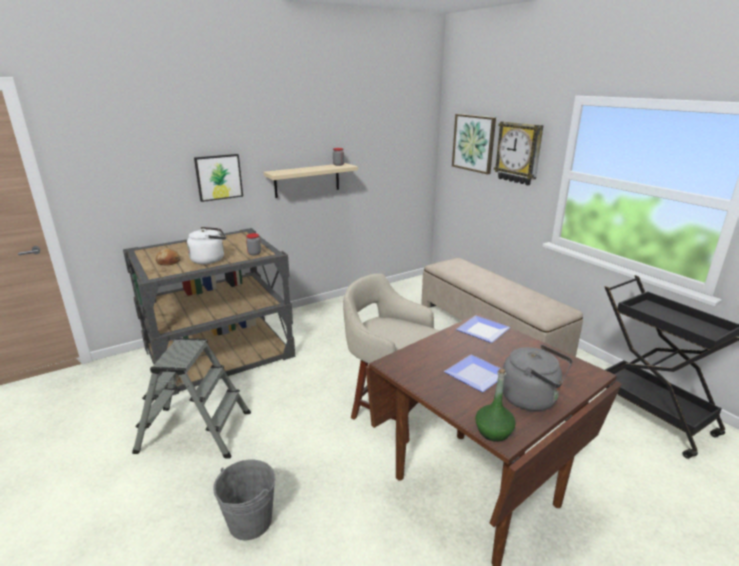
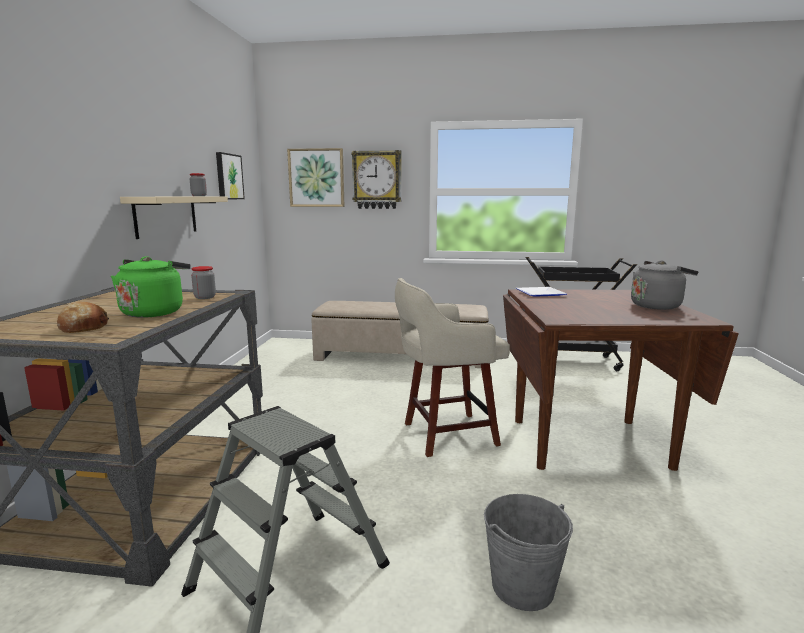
camera: 50 degrees left, 10 degrees down
(210, 259) = (154, 312): white kettle -> green kettle
(218, 177) = (64, 198): picture -> picture (228, 176)
(478, 375) = (608, 307): plate -> none
(493, 431) = (695, 320): green bottle -> none

